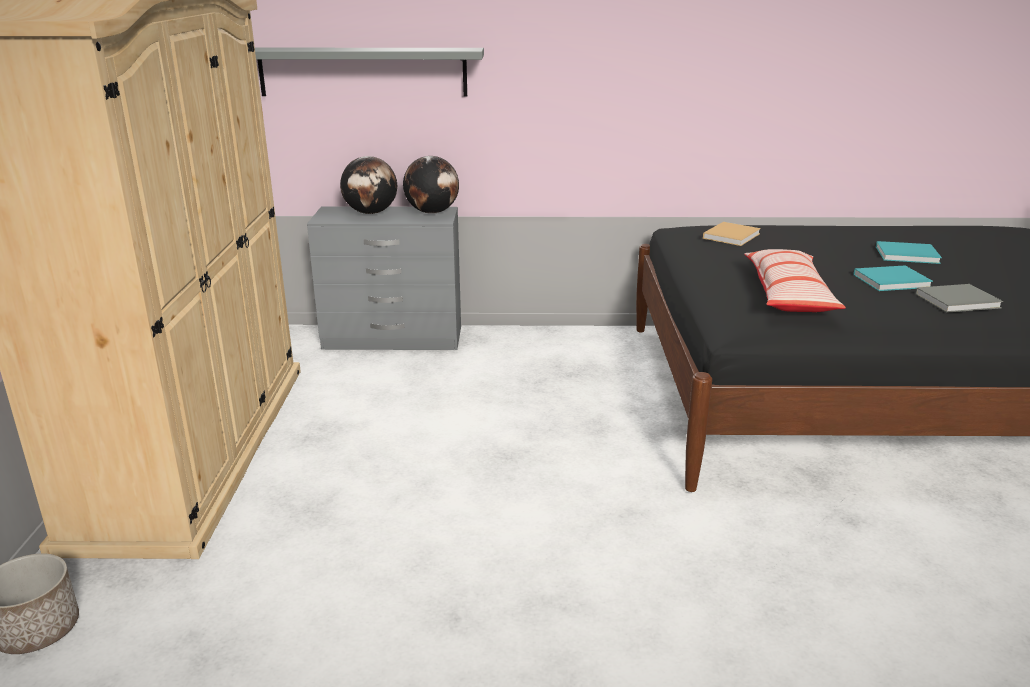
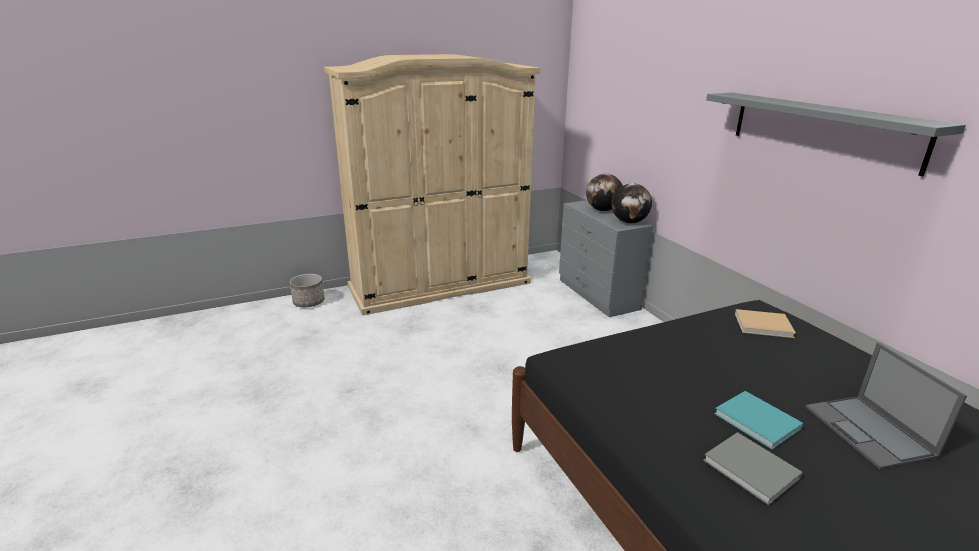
camera: 65 degrees right, 0 degrees up
(363, 72) = (628, 120): grey shelf -> grey shelf (821, 129)
(788, 295) = (645, 367): pillow -> none
(909, 255) = (870, 432): turquoise book -> laptop

